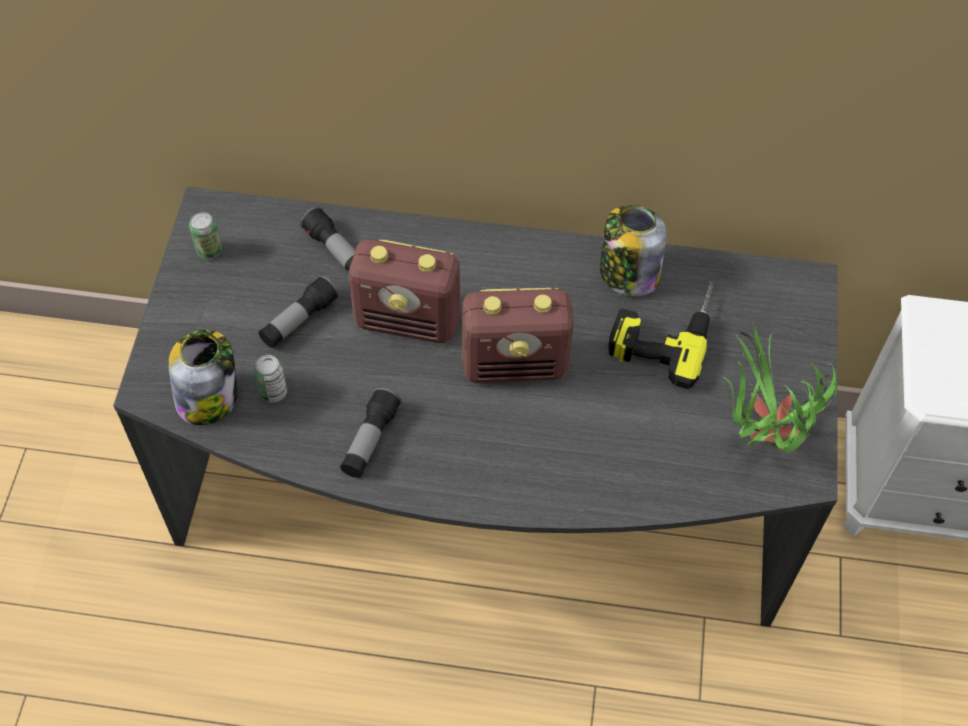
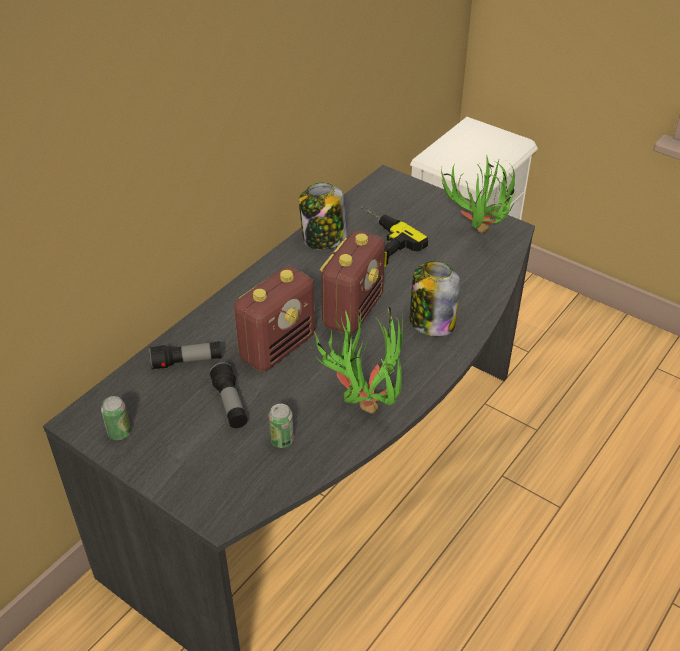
camera: 60 degrees left, 15 degrees down
(208, 397) = (257, 481): jar -> jar (431, 322)
(370, 440) = (361, 402): flashlight -> potted plant

